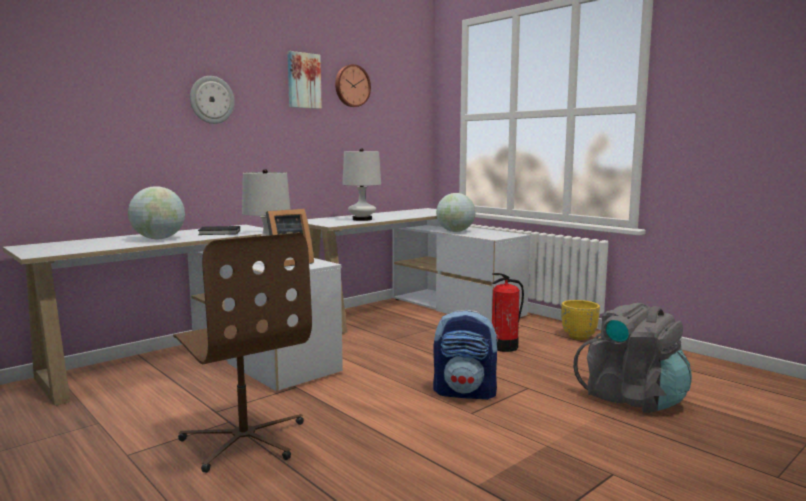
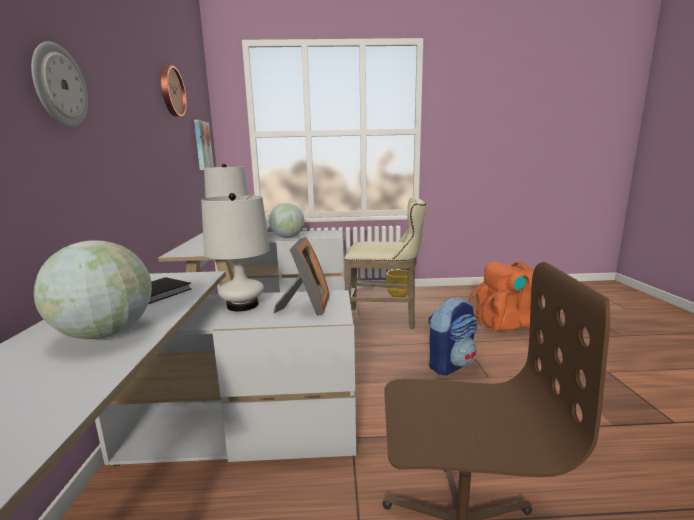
camera: 50 degrees left, 5 degrees up
(303, 80) = (139, 76): picture -> picture (202, 145)
(505, 347) = (385, 319): fire extinguisher -> beige stool
(632, 398) = (506, 323): grey backpack -> orange backpack

